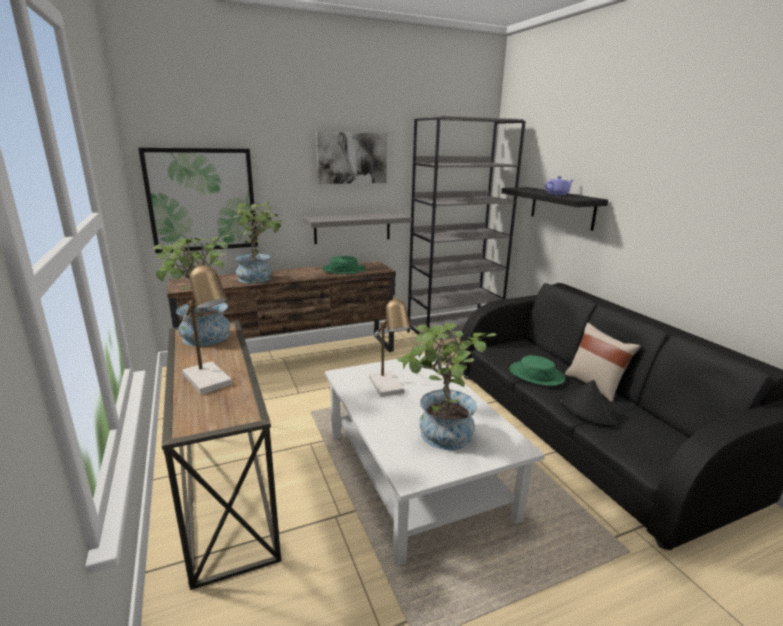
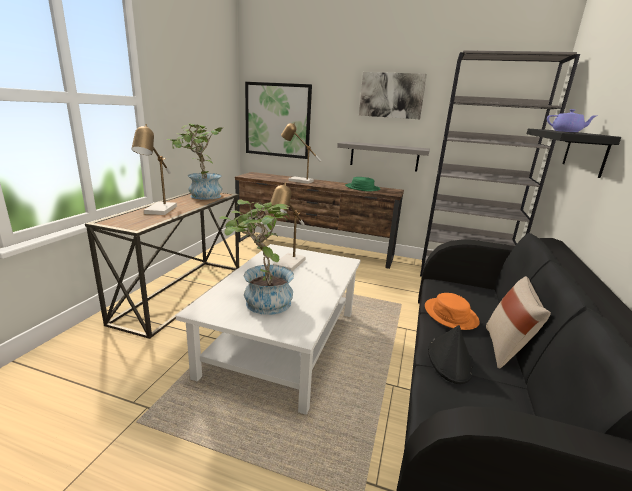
camera: 40 degrees right, 0 degrees up
(260, 278) = (297, 181): potted plant -> table lamp
(536, 374) = (450, 314): green hat -> orange hat

